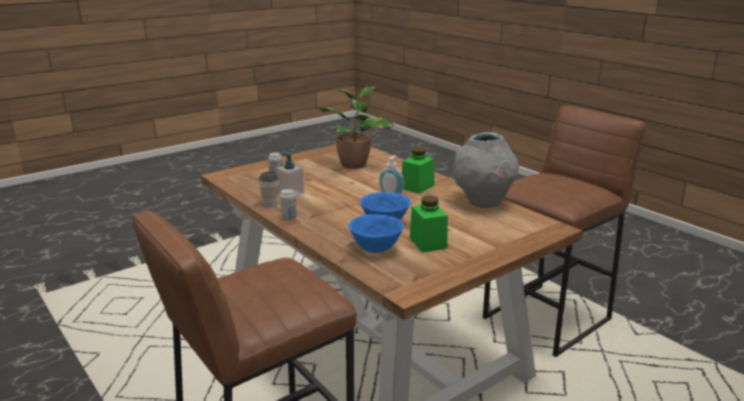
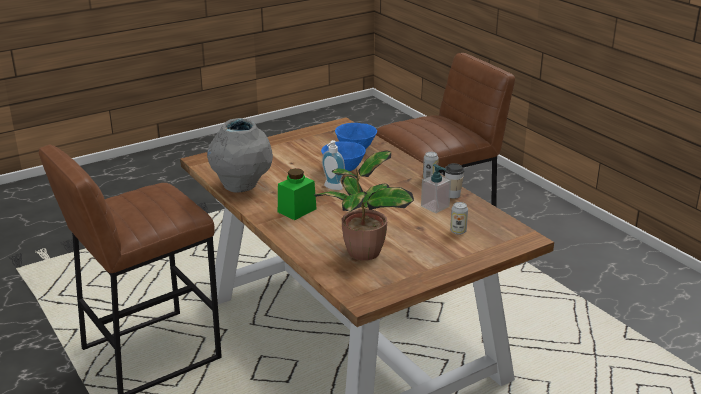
camera: 175 degrees left, 5 degrees up
(428, 243) = (313, 152): green jar -> none

